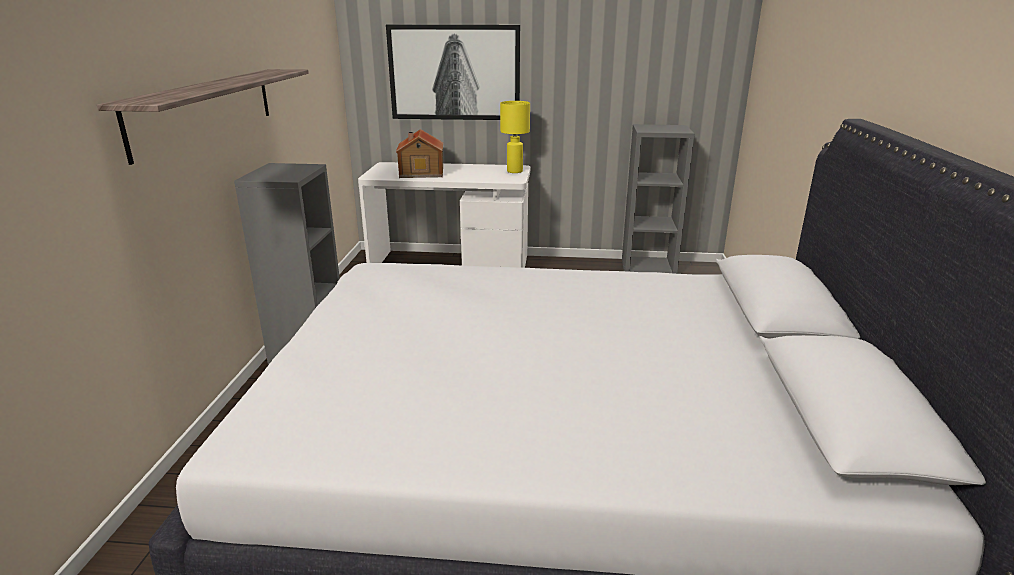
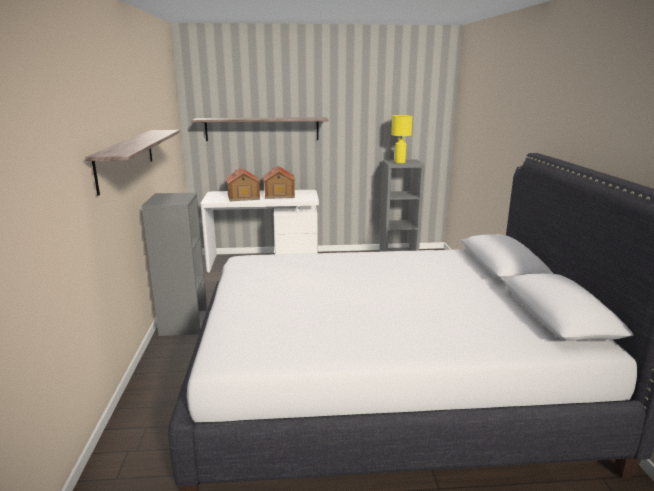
camera: 10 degrees left, 5 degrees down
(454, 73) = (262, 129): picture -> shelf
(472, 171) = (278, 195): none -> toy house
(514, 171) = (307, 194): yellow table lamp -> yellow table lamp (399, 162)

